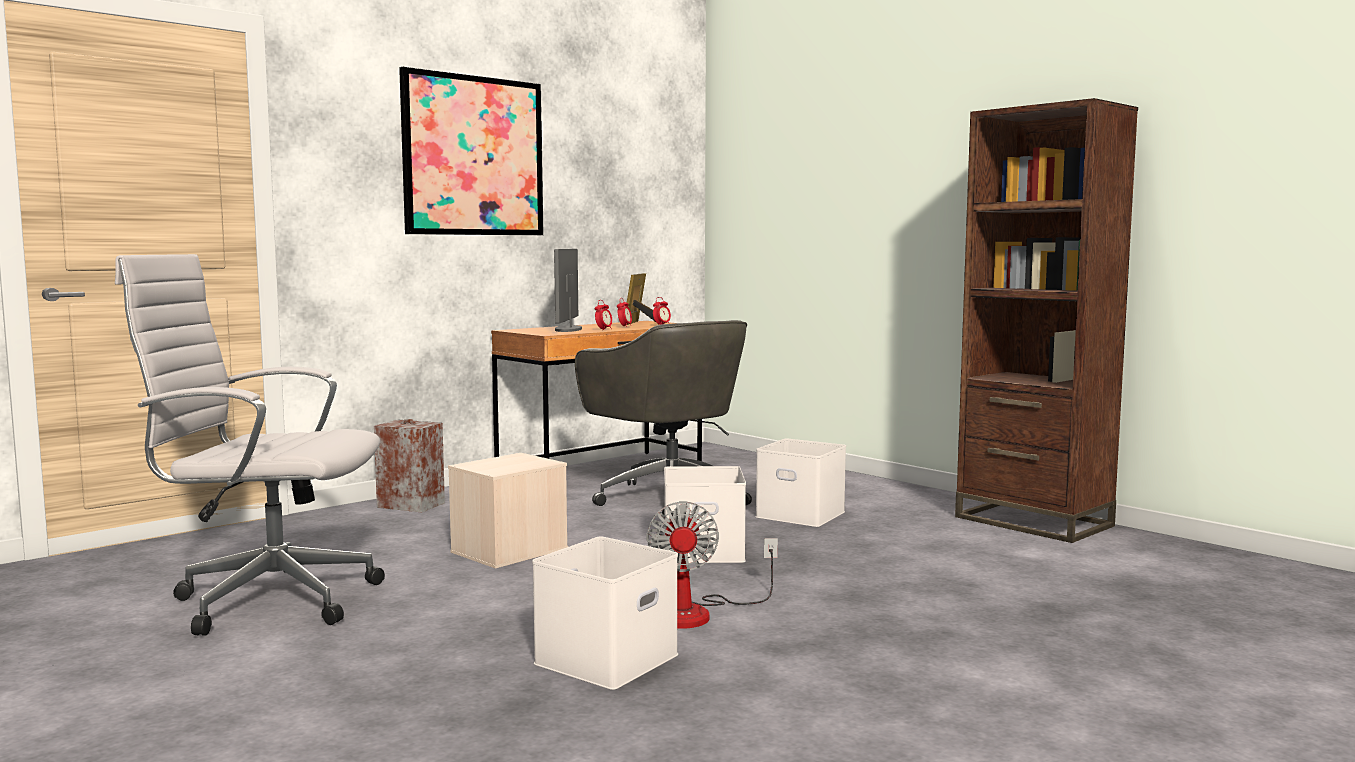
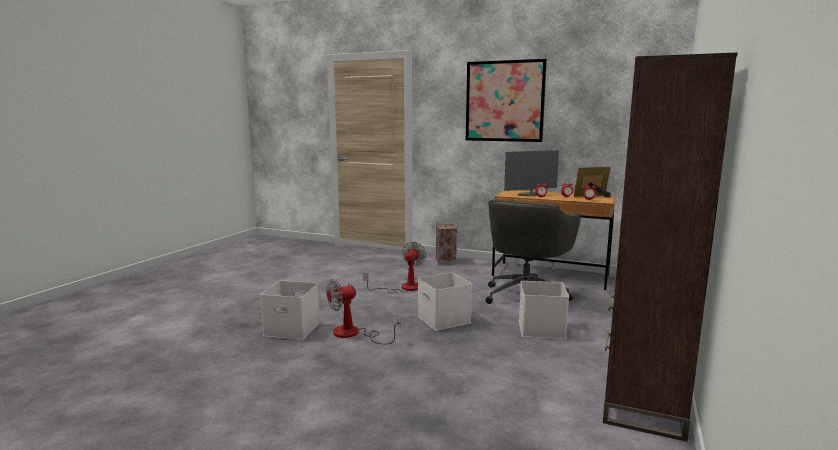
camera: 65 degrees right, 5 degrees up
(266, 600) = (319, 273): white office chair -> none
(509, 551) = (404, 288): beige storage box -> fan

